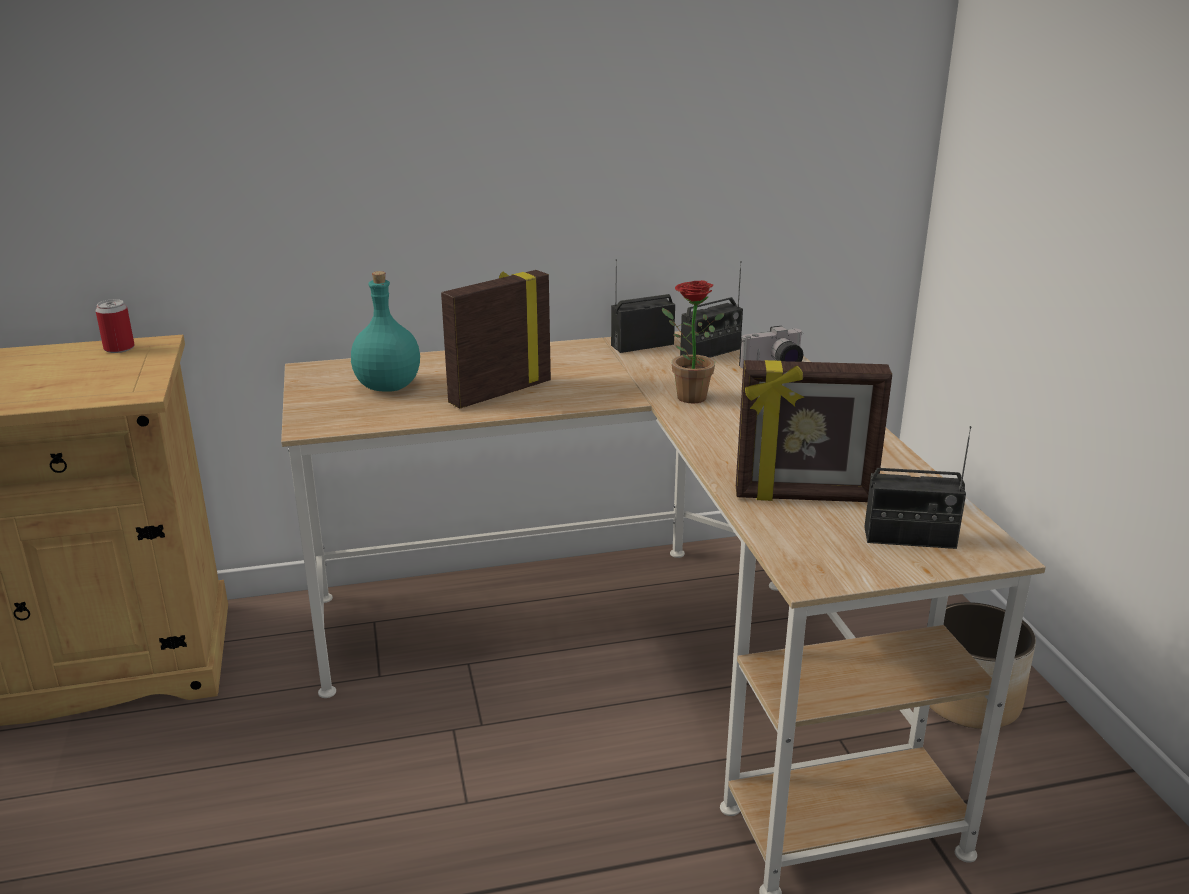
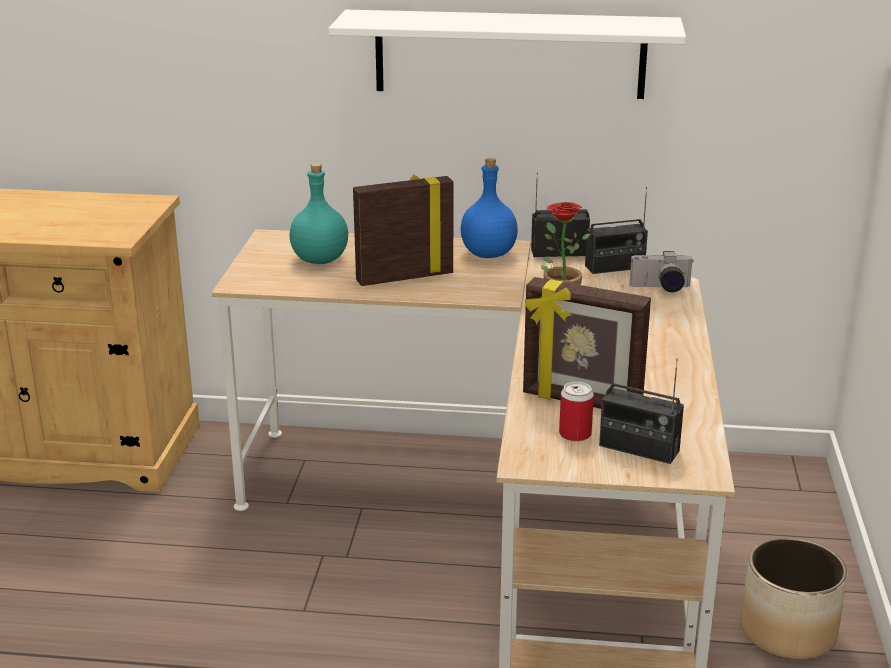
camera: 20 degrees right, 0 degrees up
(119, 348) = (126, 201): can -> can (575, 434)
(570, 130) = (509, 54): none -> white shelf
(572, 356) = (489, 254): none -> blue bottle

